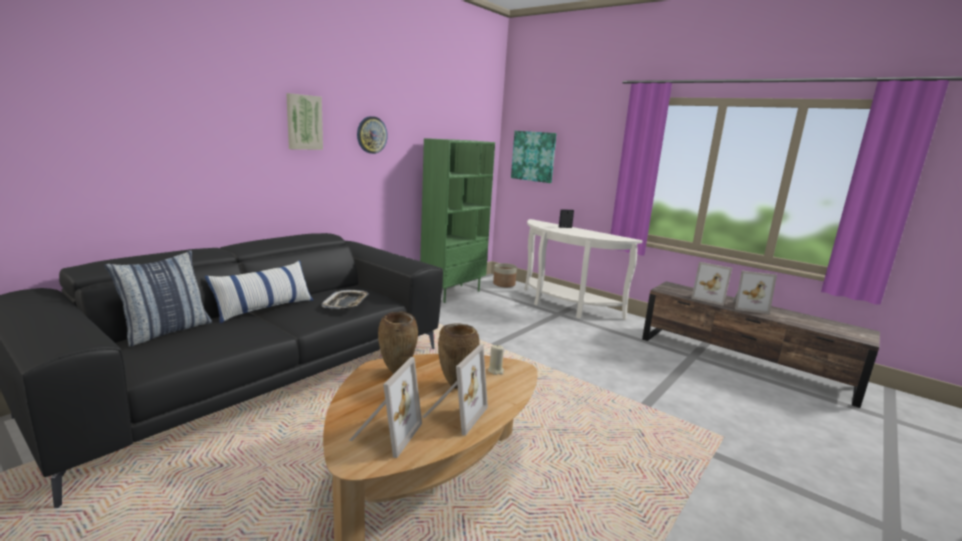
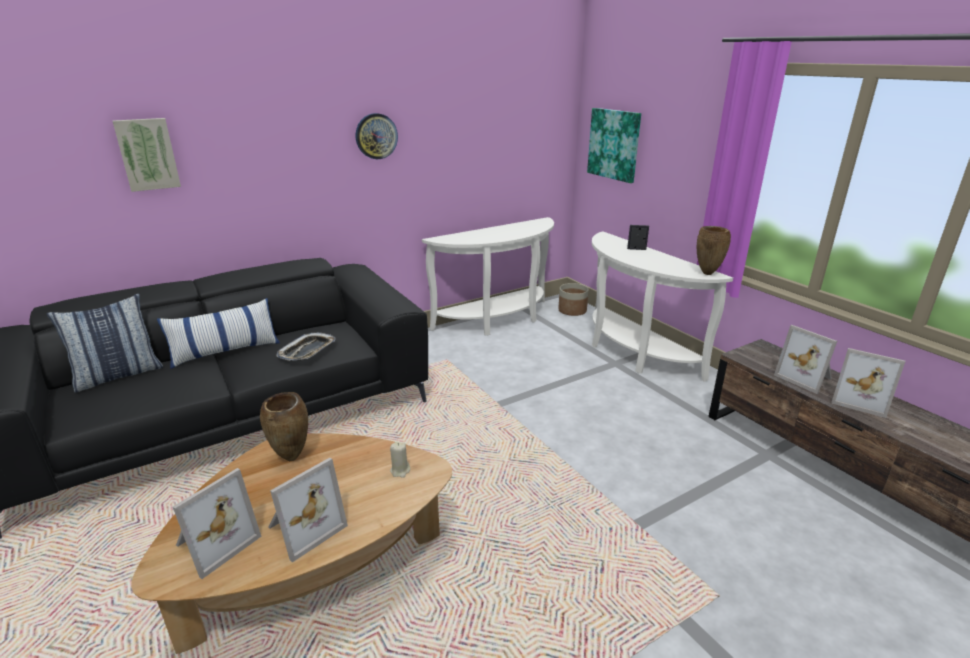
camera: 20 degrees right, 10 degrees up
(304, 122) = (283, 132): picture -> picture (147, 154)
(453, 293) = (498, 321): green bookcase -> white console table
(456, 385) = (339, 487): brown vase -> brown vase (707, 273)

